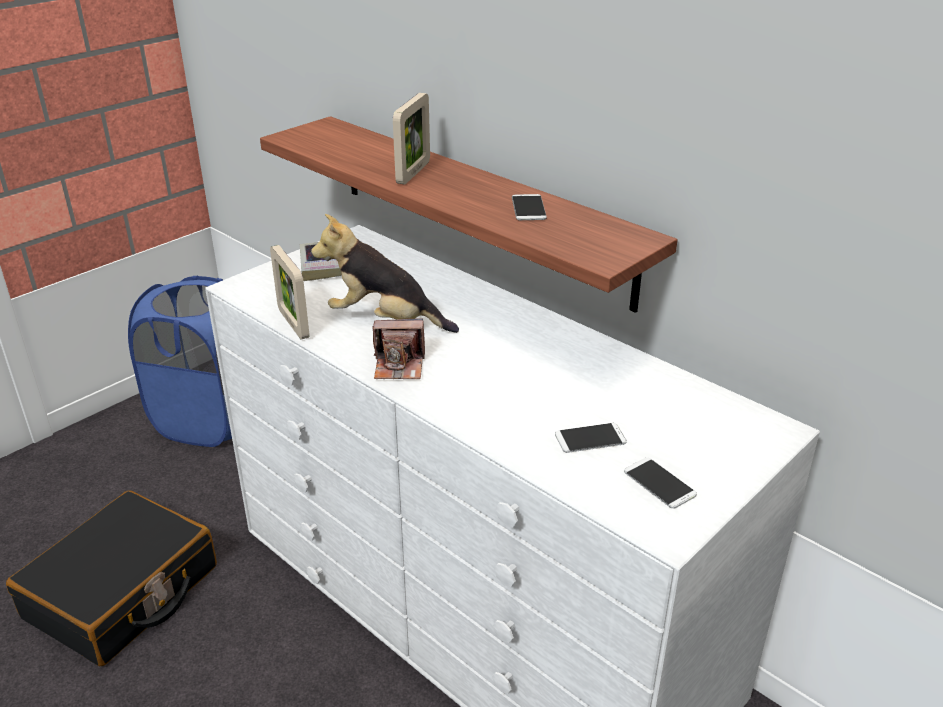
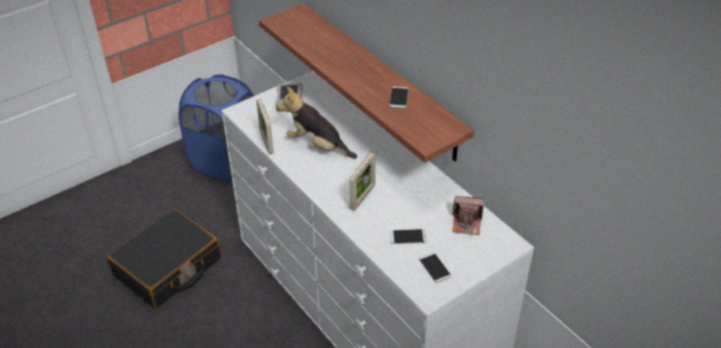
camera: 10 degrees right, 10 degrees up
(399, 365) = (319, 178): camera -> camera (467, 223)
(413, 173) = (341, 61): picture frame -> picture frame (362, 197)

